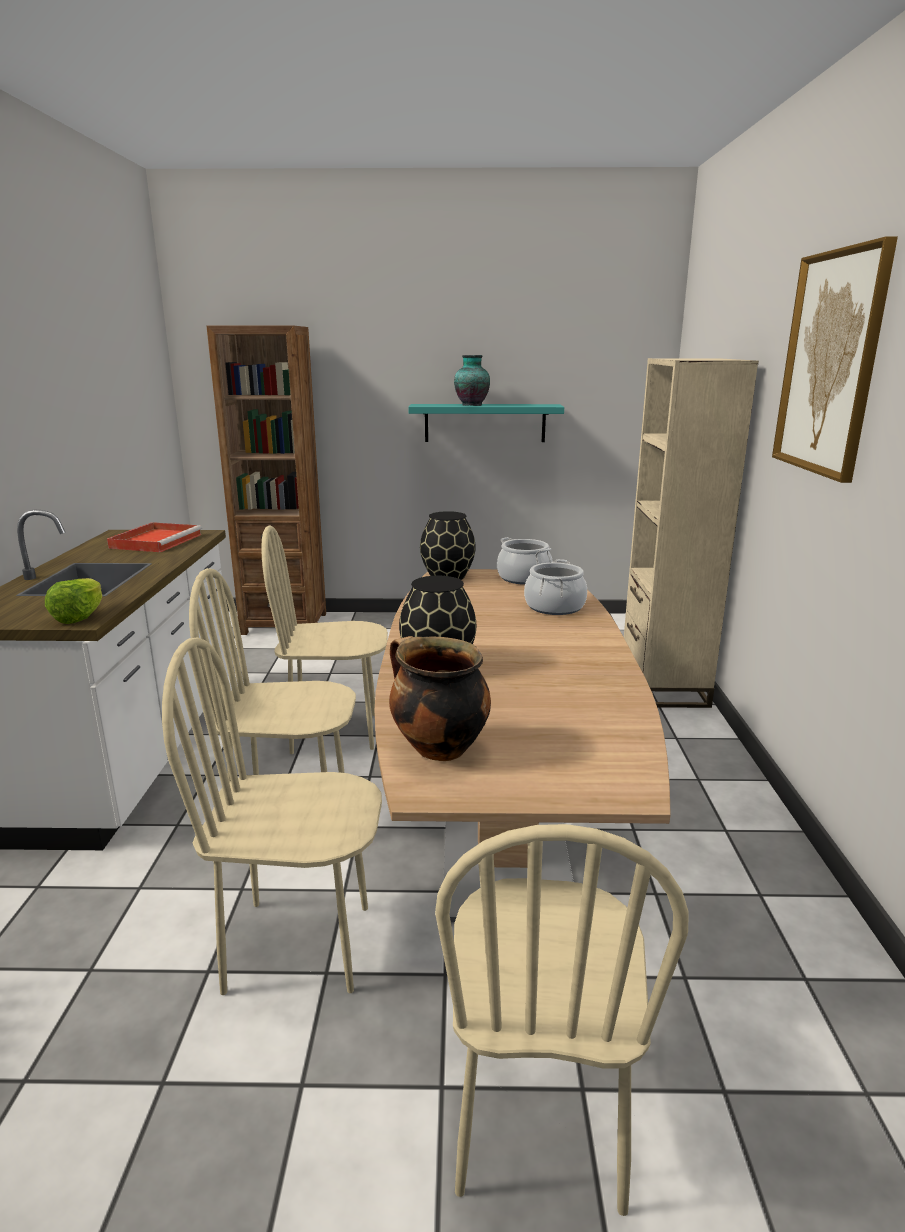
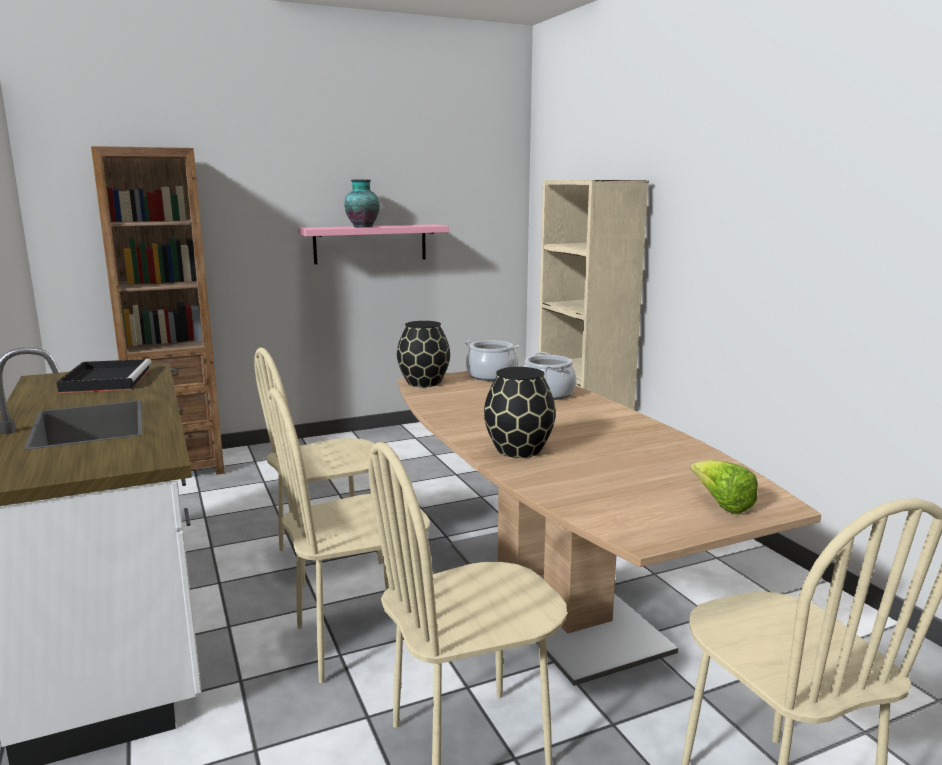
camera: 25 degrees left, 5 degrees down
(80, 617) = (149, 457): lettuce -> lettuce (721, 504)
(157, 541) = (106, 380): red tray -> black tray
(437, 748) = (609, 508): cooking pot -> none
(485, 423) = (370, 243): turquoise shelf -> pink shelf
(830, 363) = (735, 179): picture -> none

